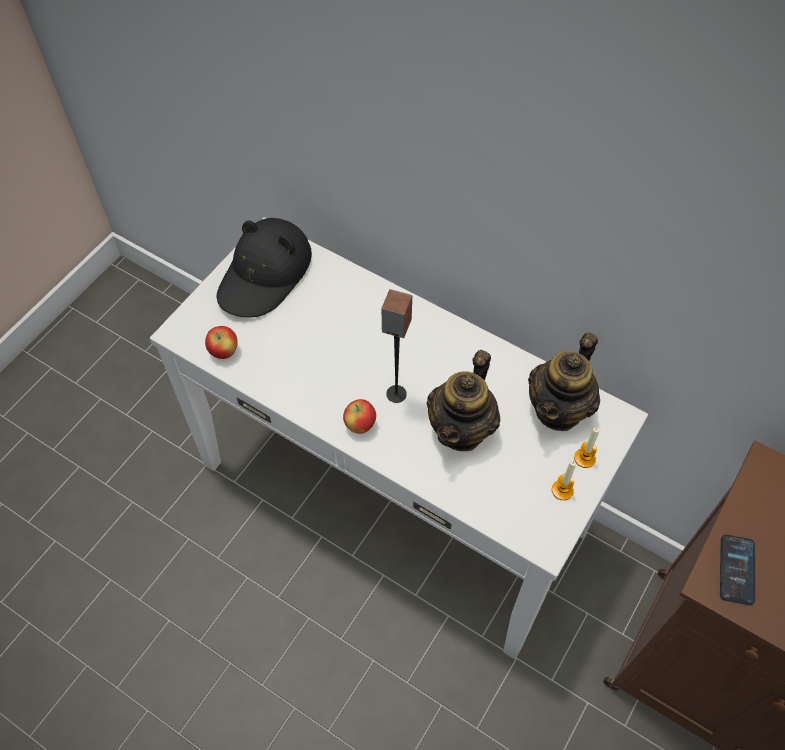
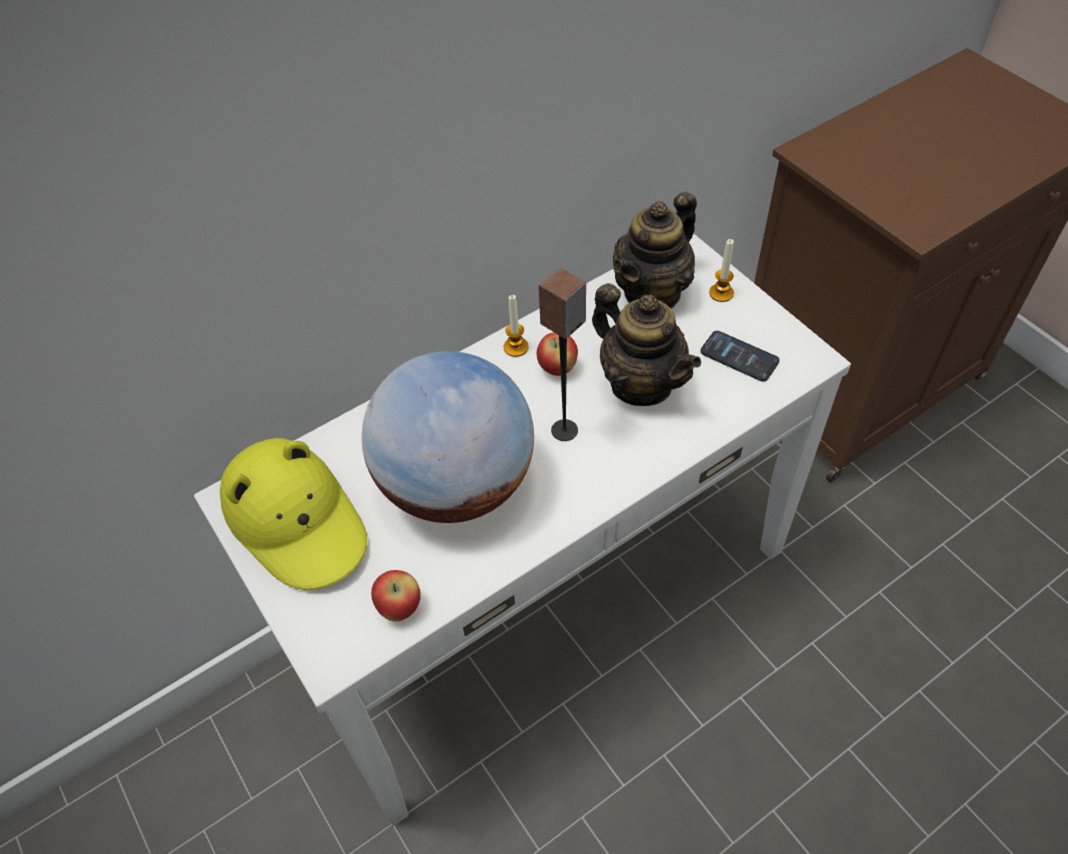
camera: 65 degrees left, 5 degrees down
(265, 274) = (297, 520): black hat -> yellow hat
(325, 347) = (456, 484): none -> globe
(360, 425) = (592, 481): apple -> apple (558, 368)
(559, 409) = (652, 293): teapot -> teapot turned 75 degrees clockwise
(562, 490) = (752, 324): candle -> candle (516, 347)
(736, 569) = (908, 209): phone -> phone (739, 357)

